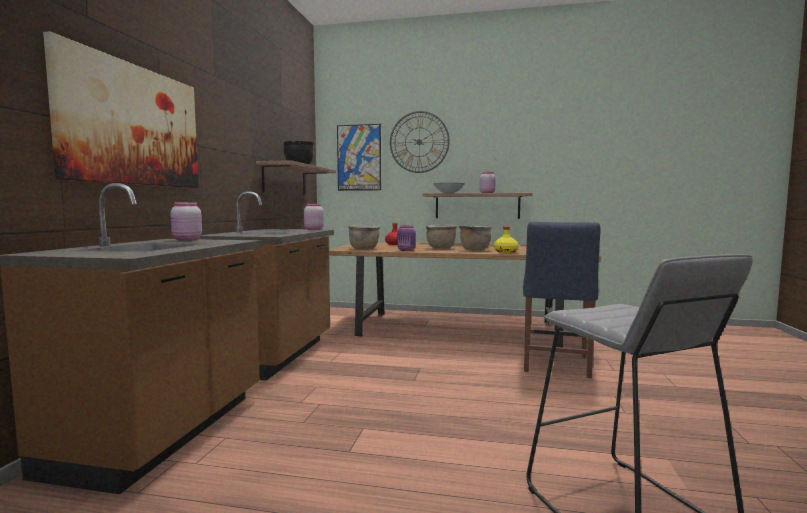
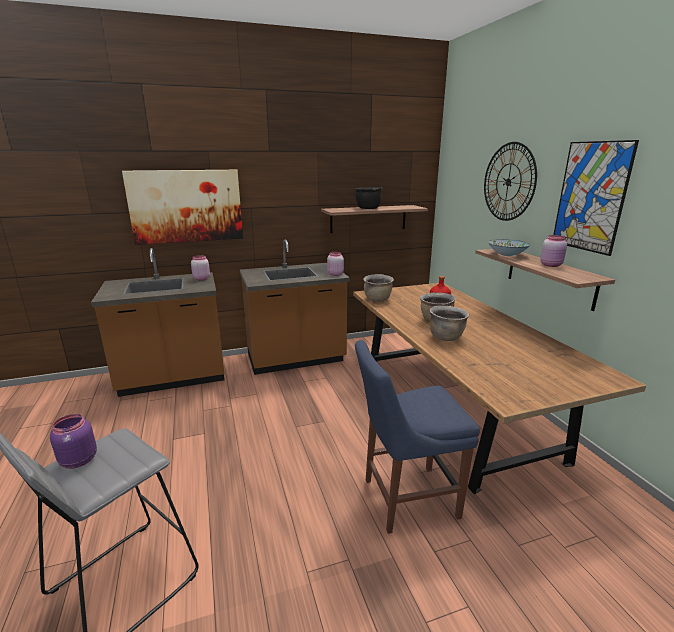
camera: 60 degrees right, 15 degrees up
(359, 157) = (461, 193): picture -> picture (591, 197)
(406, 250) = (391, 314): purple jar -> purple jar (77, 461)
(505, 252) = (448, 355): yellow bottle -> none

